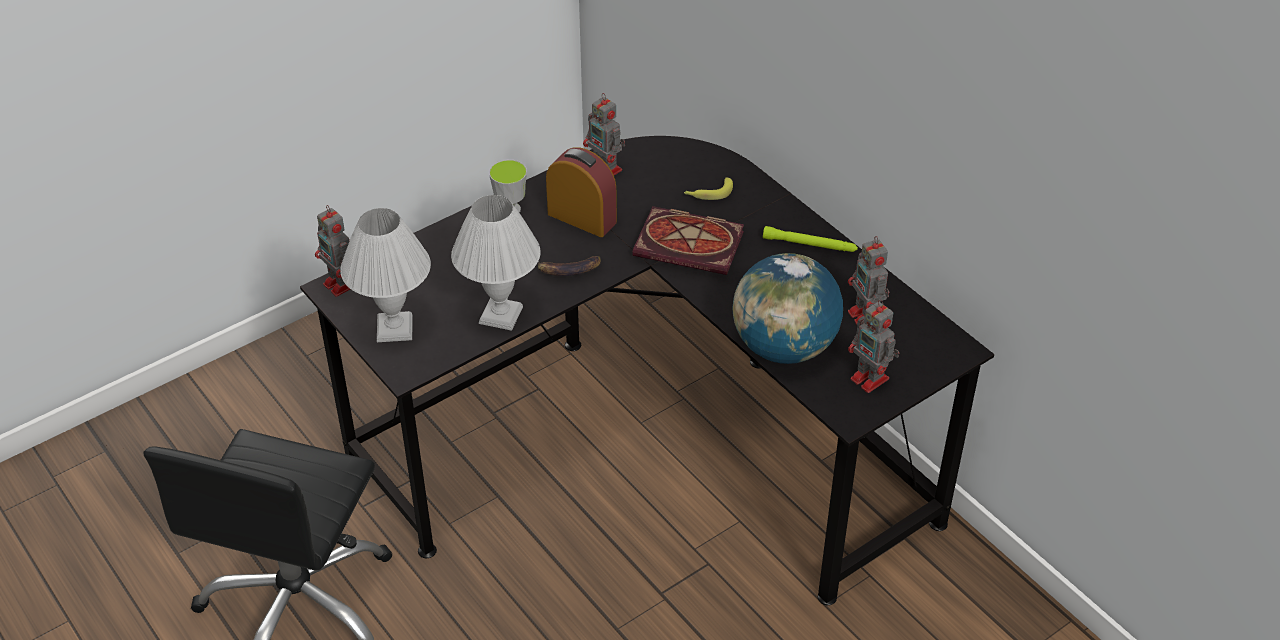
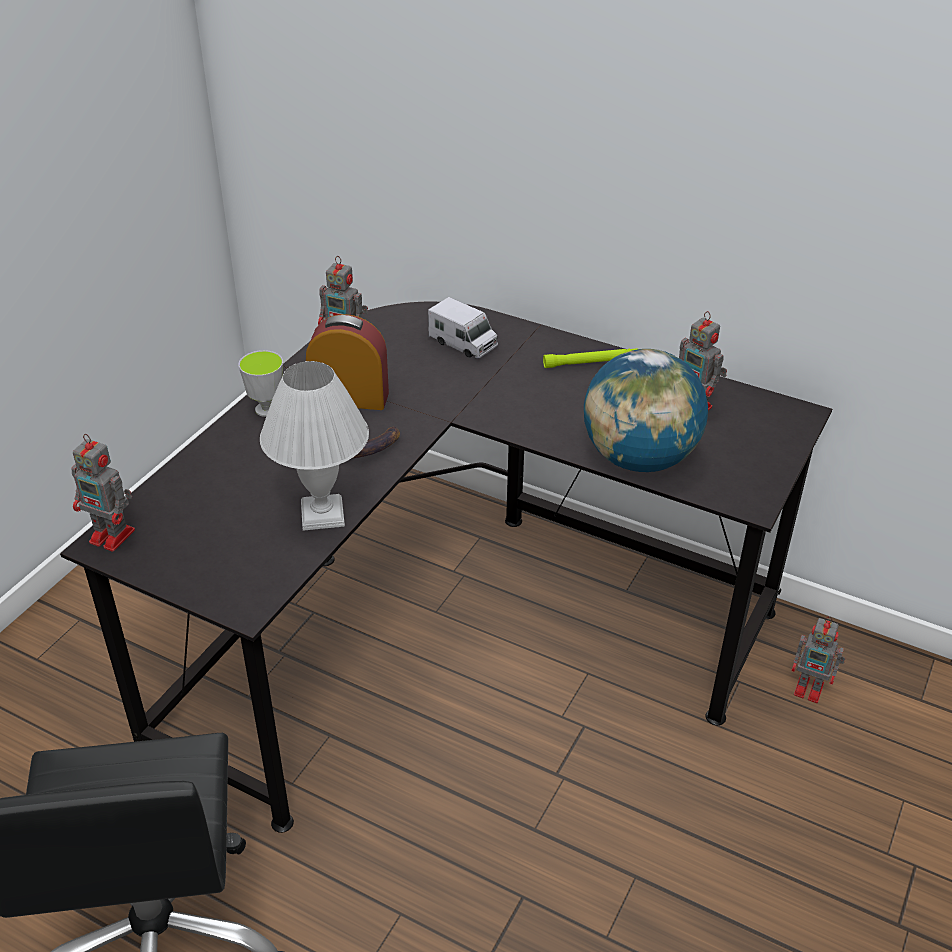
camera: 25 degrees left, 5 degrees down
(395, 329) = (207, 565): white table lamp -> none
(692, 244) = (479, 391): book -> none
(708, 193) = (463, 343): banana -> toy truck
(871, 380) = (744, 463): toy robot -> toy robot (810, 689)

